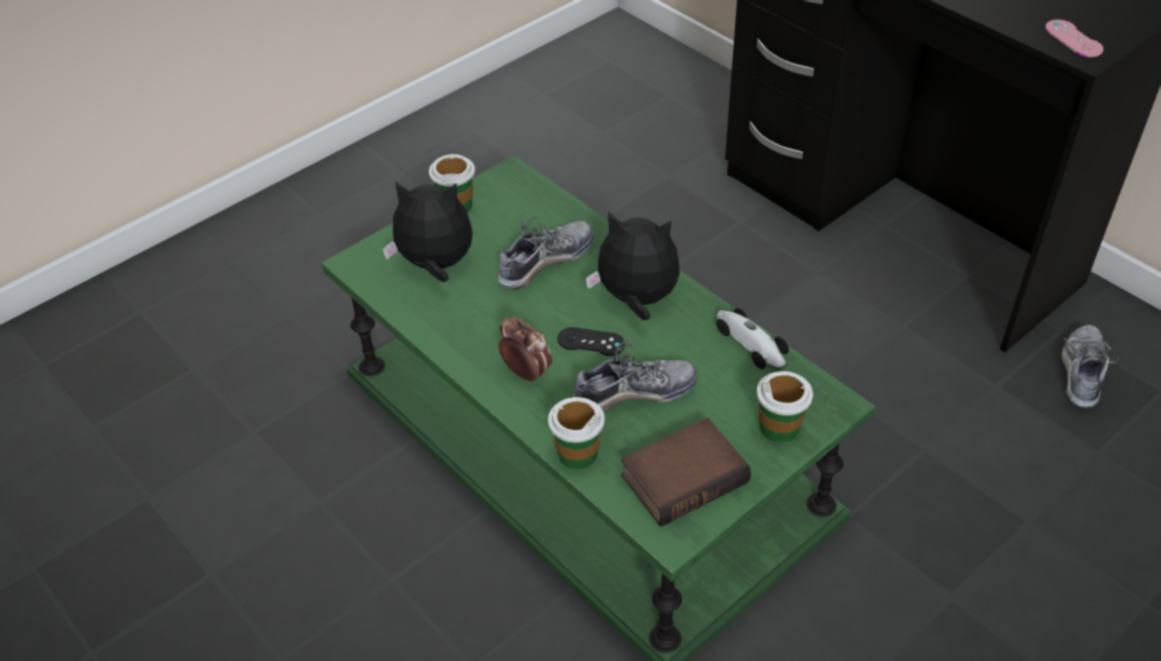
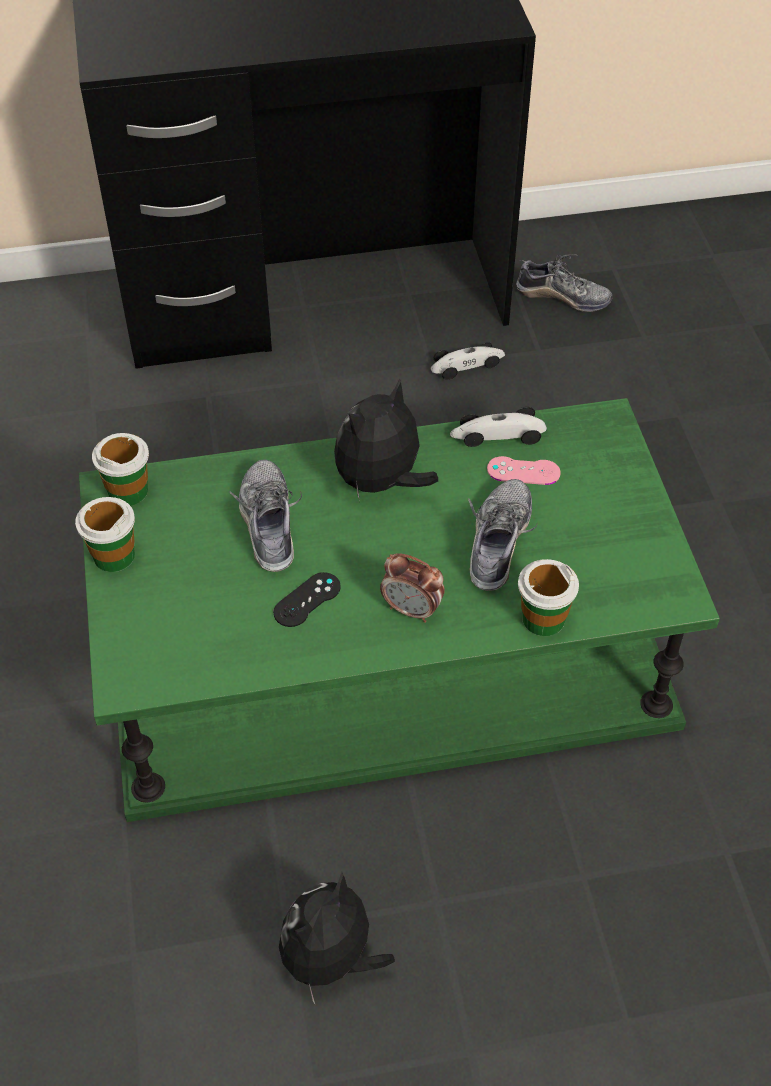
camera: 60 degrees left, 5 degrees up
(435, 265) = (194, 614): plush toy -> plush toy (331, 959)
(526, 373) = (412, 610): alarm clock -> alarm clock turned 135 degrees counterclockwise
(591, 342) = (409, 542): black game controller -> black game controller (307, 600)
(684, 476) = (620, 557): book -> none
(779, 427) = (609, 467): cup -> cup (128, 491)
(928, 349) = (467, 365): none -> toy car
(1073, 39) = (478, 18): pink game controller -> pink game controller (523, 471)
(1082, 372) = (563, 297): shoe -> shoe turned 150 degrees clockwise

